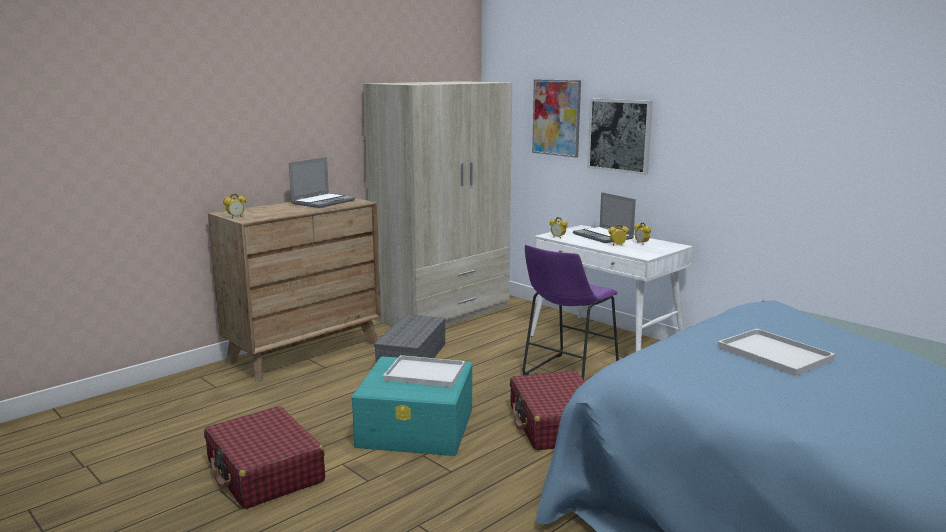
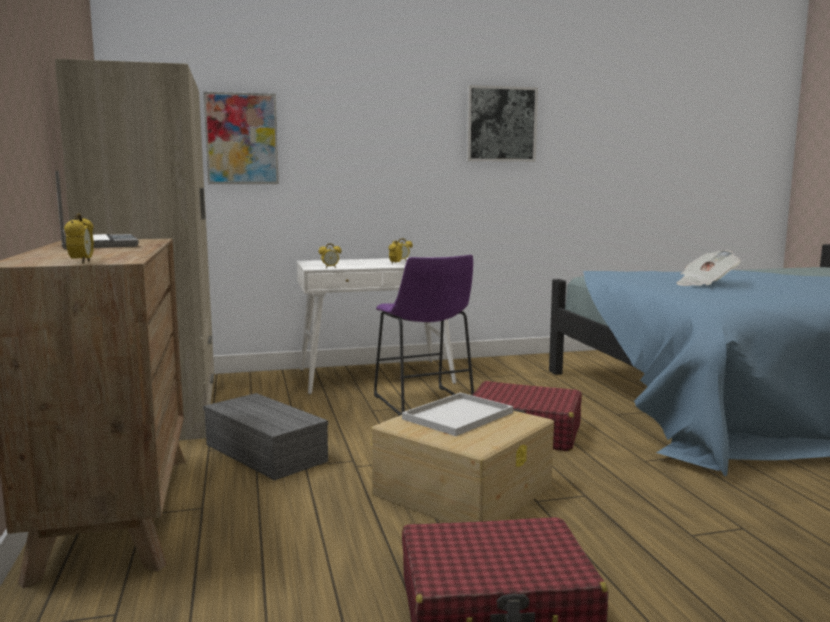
camera: 60 degrees left, 5 degrees down
(417, 427) = (464, 489): turquoise storage box -> beige storage box
(604, 236) = (356, 262): laptop -> none
(620, 135) = (334, 155): picture -> picture (501, 124)
(772, 353) = (705, 284): white tray -> newspaper

